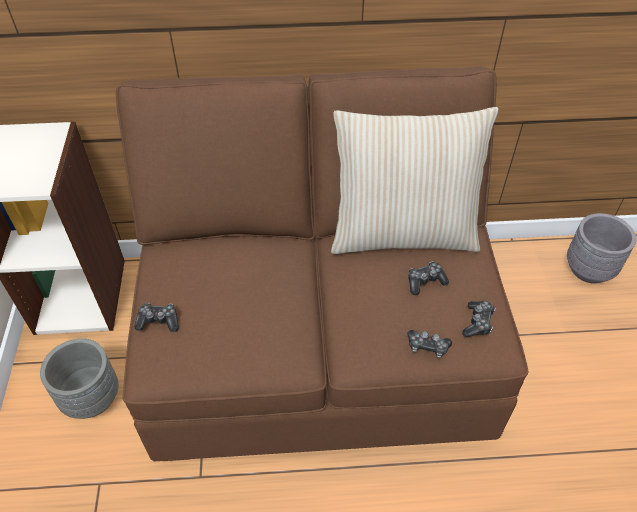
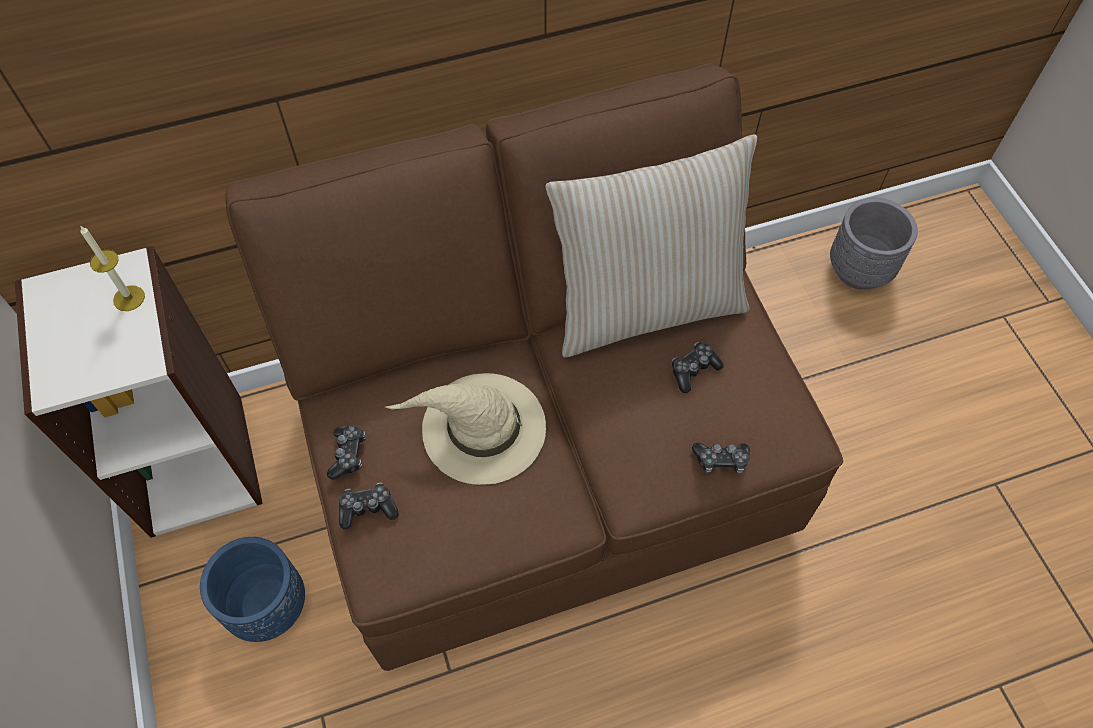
camera: 15 degrees left, 10 degrees up
(46, 147) = (129, 298): none -> candle
(91, 398) = (268, 605): grey planter -> blue planter
(257, 287) = (481, 428): none -> beige hat
(478, 322) = (772, 412): game controller -> game controller (348, 454)

